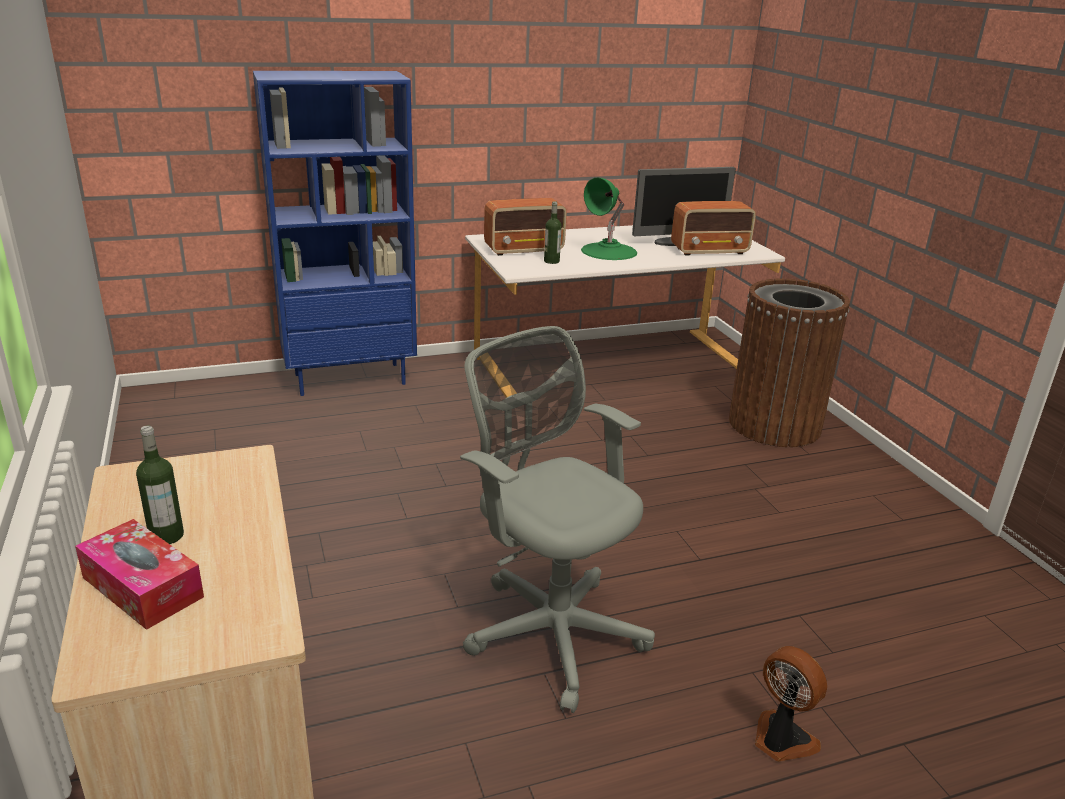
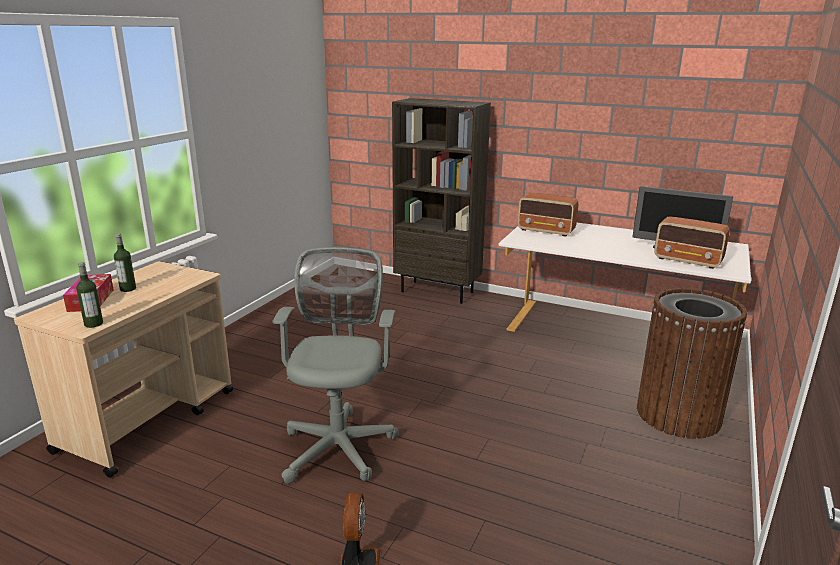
camera: 45 degrees right, 5 degrees down
(351, 378) = (438, 292): blue bookcase -> brown bookcase
(551, 261) = (549, 240): bottle -> bottle (93, 324)
(609, 251) = (604, 244): green table lamp -> none

